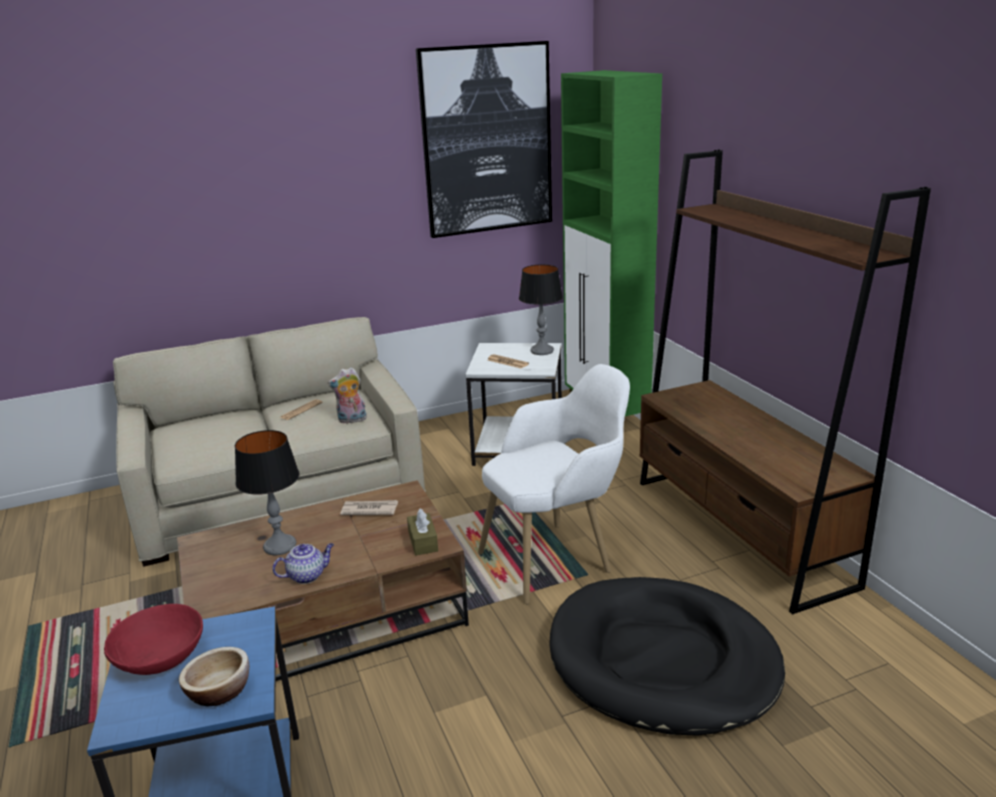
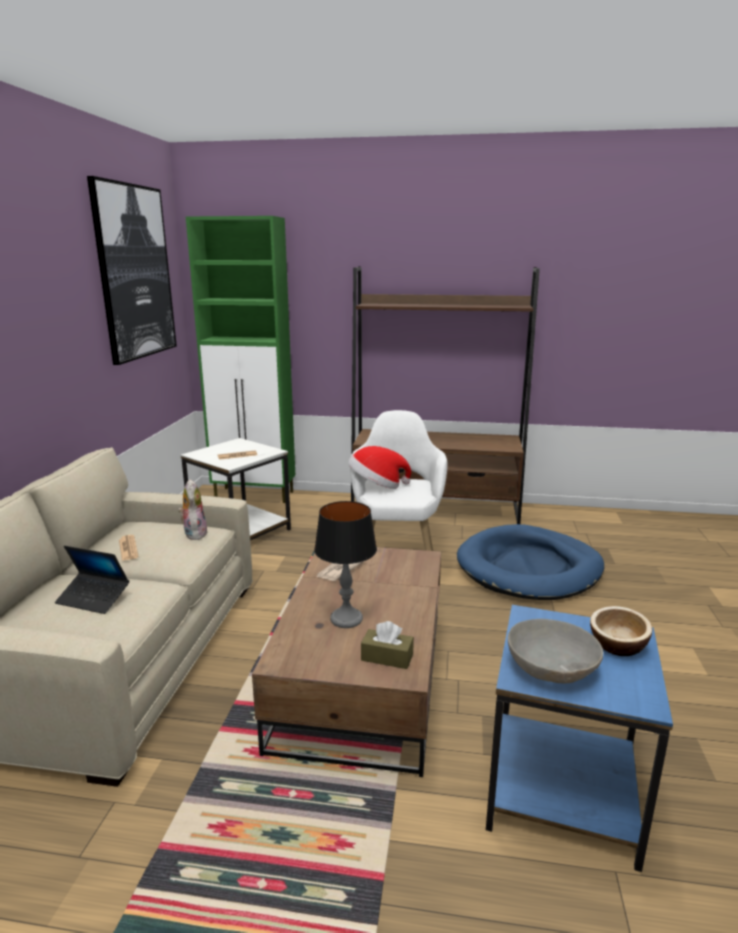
camera: 60 degrees left, 5 degrees down
(160, 657) = (552, 668): red bowl -> grey bowl
(217, 434) = (93, 598): none -> laptop
(307, 575) = (409, 615): teapot -> none
(351, 420) = (194, 533): plush toy -> plush toy turned 150 degrees clockwise
(423, 541) = (413, 561): brown tissue box -> brown tissue box (387, 657)
(536, 451) = (377, 486): none -> hat
(542, 351) = (241, 444): table lamp -> none
(662, 660) = (529, 568): black dog bed -> blue dog bed

